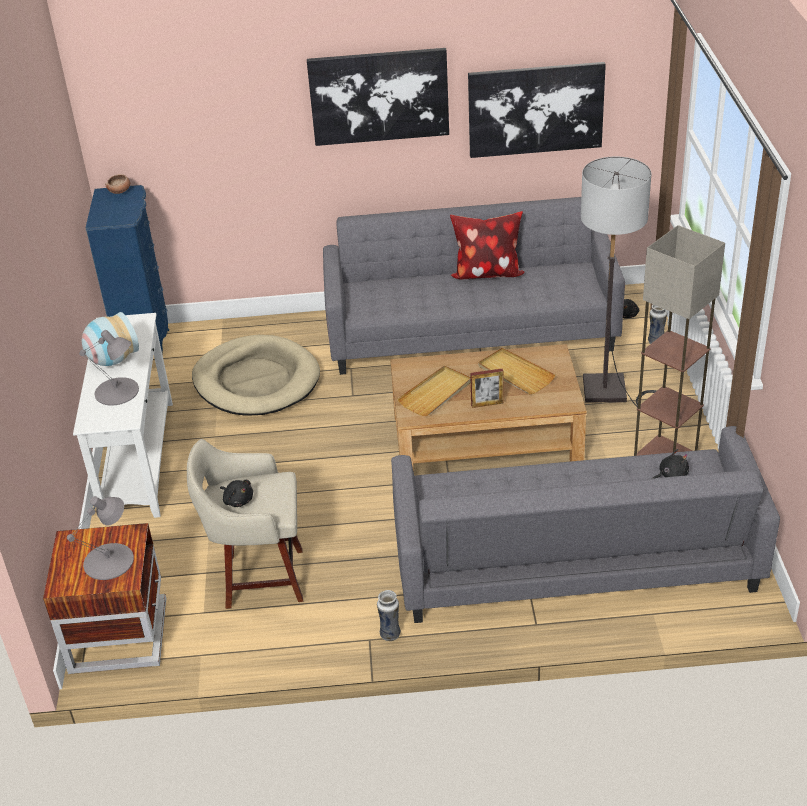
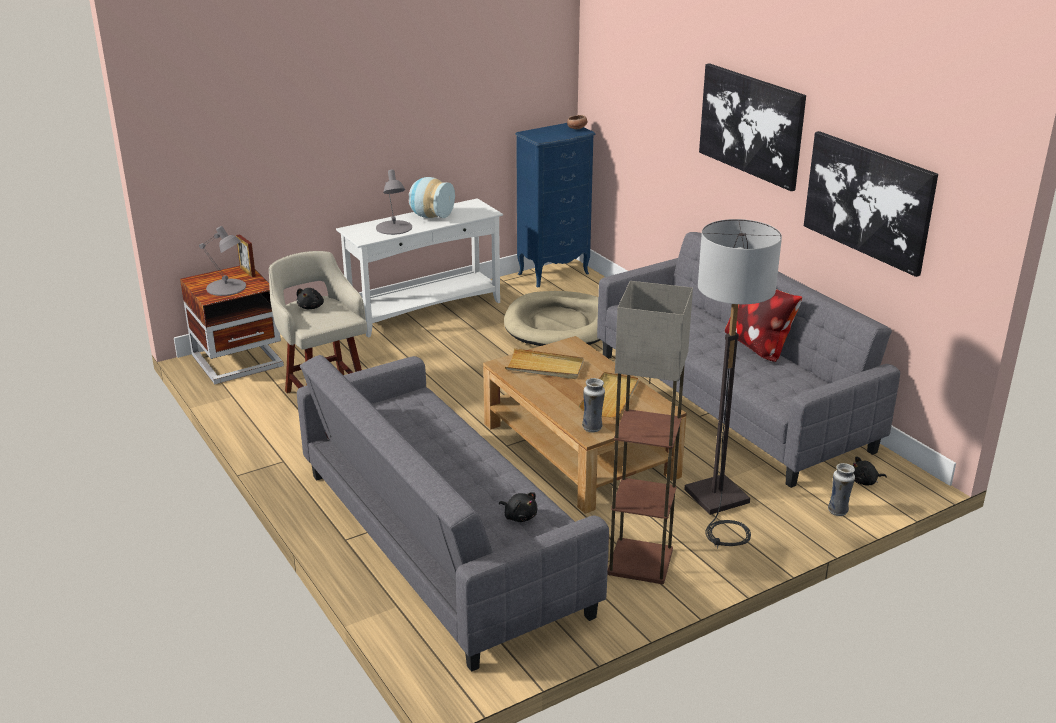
camera: 60 degrees right, 10 degrees down
(390, 633) = (295, 469): vase -> vase (592, 427)
(487, 404) = (551, 394): picture frame -> picture frame (247, 272)

